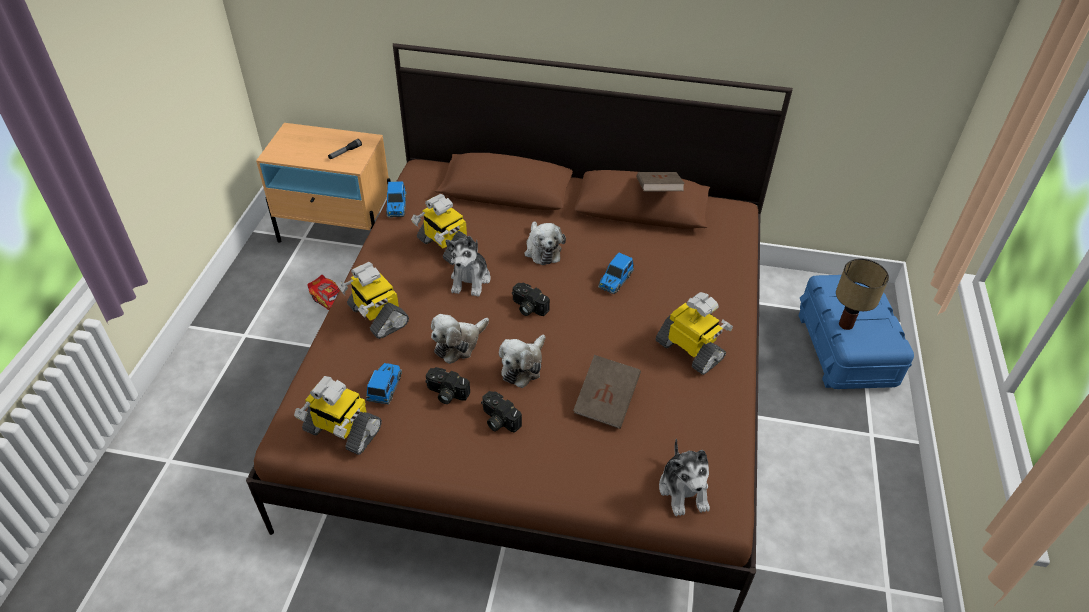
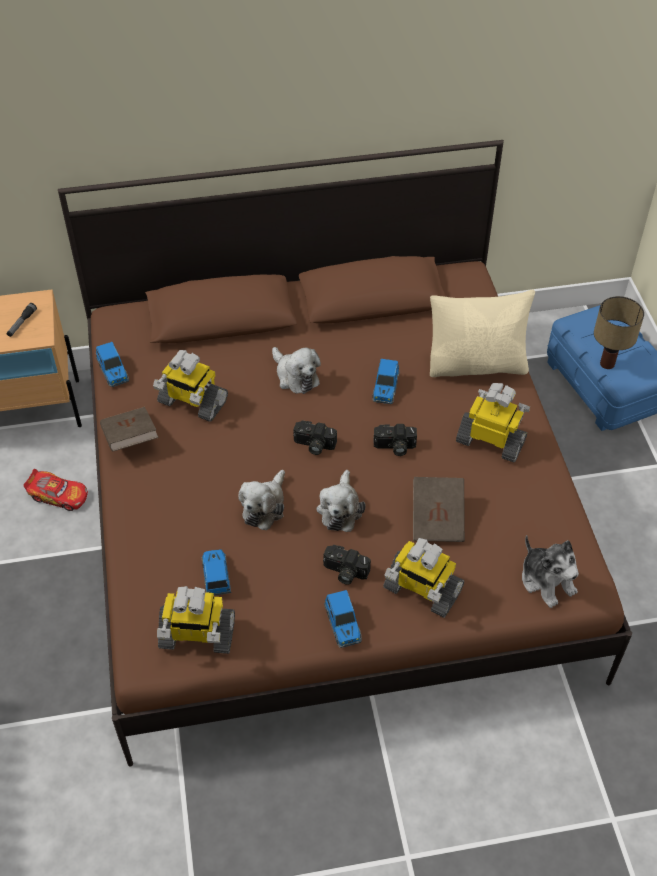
camera: 20 degrees left, 5 degrees up
(377, 316) = (162, 503): toy robot -> toy robot (421, 590)
(446, 394) = (280, 562): camera -> camera (394, 447)
(470, 280) = (239, 432): plush toy -> none
(472, 465) = (343, 625): none -> toy car
(658, 192) = (392, 280): brown book -> brown book (130, 439)
(708, 284) = (477, 365): none -> beige pillow

